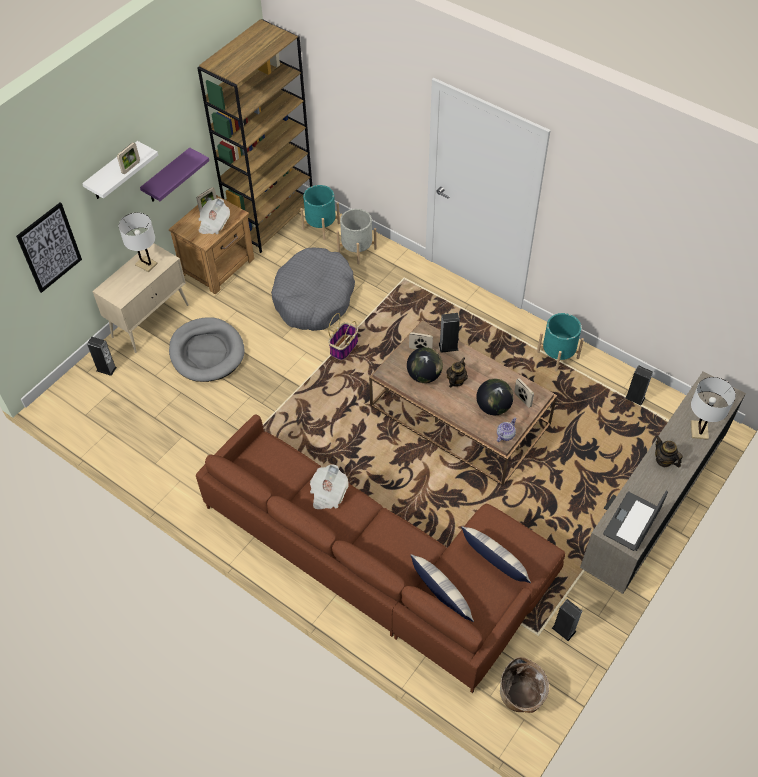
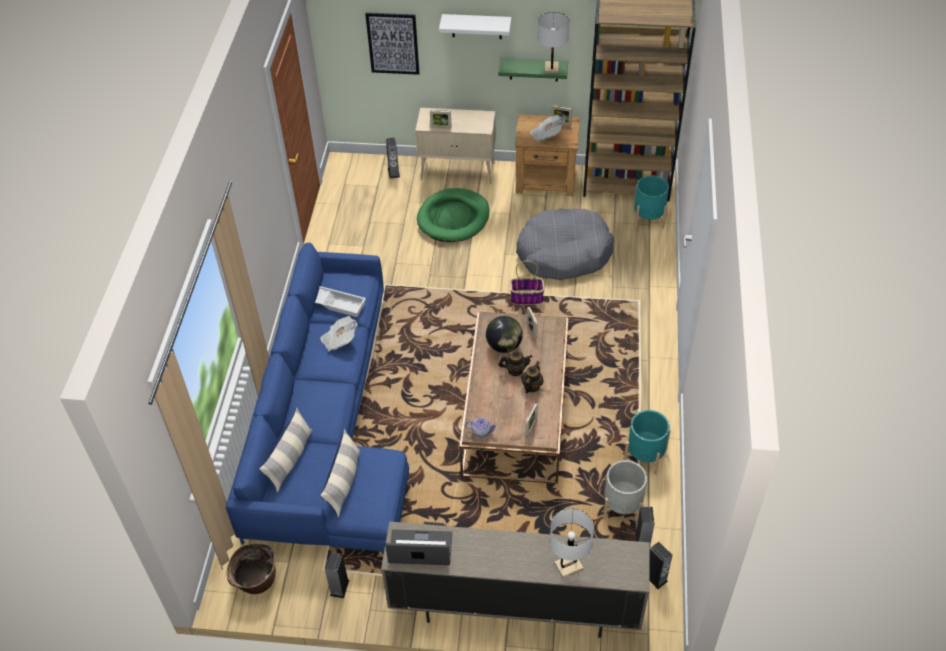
camera: 60 degrees right, 5 degrees down
(131, 167) = (479, 27): picture frame -> picture frame (441, 127)
(146, 264) = (469, 120): white table lamp -> white table lamp (551, 67)
(167, 177) = (534, 69): purple shelf -> green shelf
(207, 352) = (453, 218): grey dog bed -> green dog bed
(281, 474) = (339, 303): none -> white tray
(357, 250) = (643, 254): grey planter -> grey planter (622, 506)
(382, 563) = (327, 426): brown sofa -> blue sofa
(448, 346) = (550, 348): speaker -> speaker (655, 577)
(493, 407) = (506, 409): globe -> none
(664, 460) = (510, 549): teapot -> teapot (531, 386)

